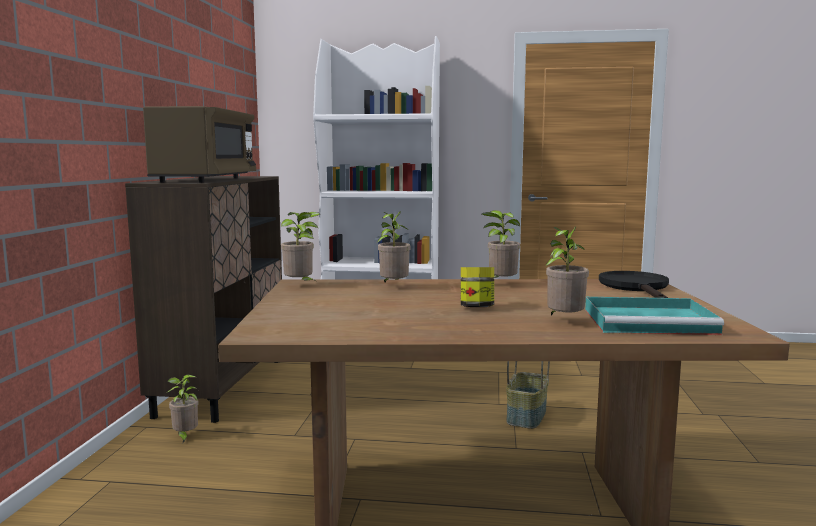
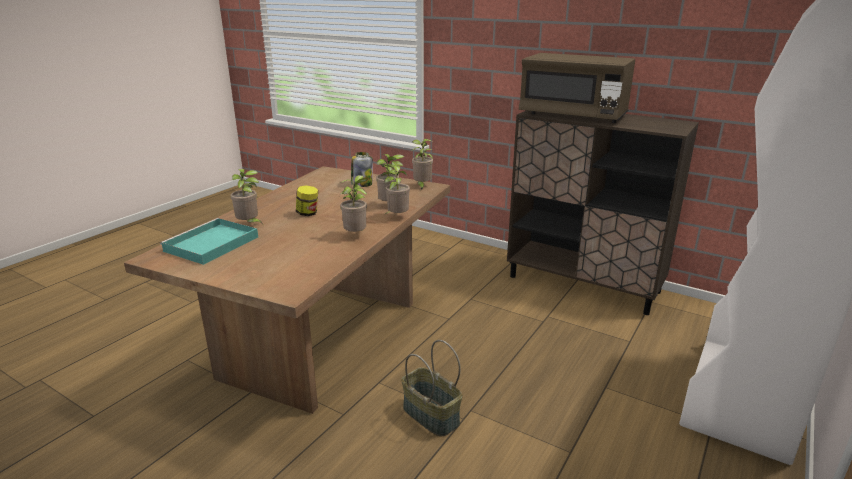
camera: 115 degrees right, 15 degrees up
(185, 437) = (492, 266): potted plant -> potted plant (396, 217)
(318, 306) = (362, 184): none -> jar
(636, 287) = (280, 279): black frying pan -> none

